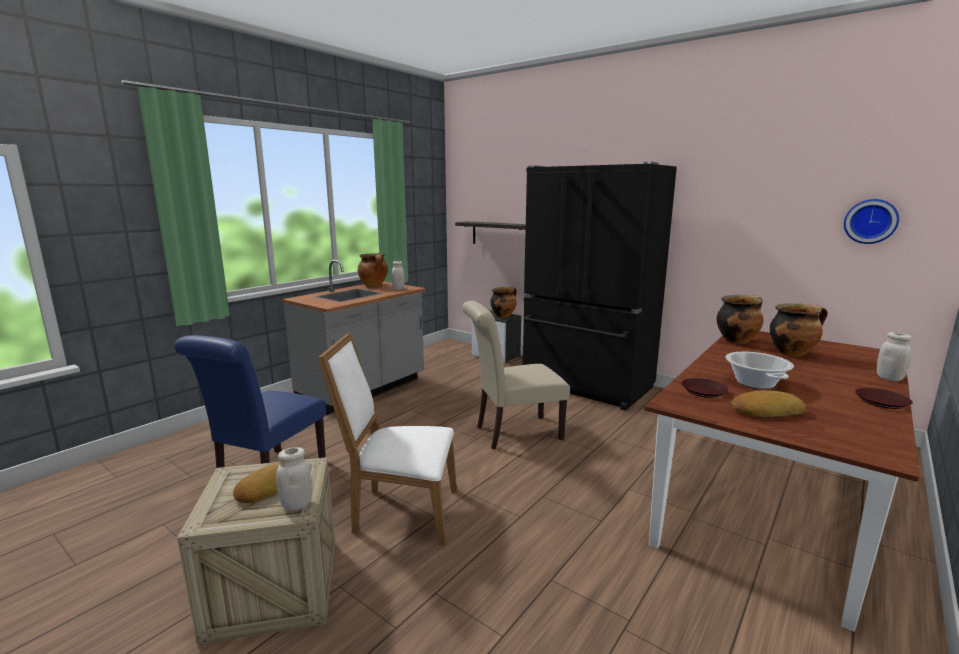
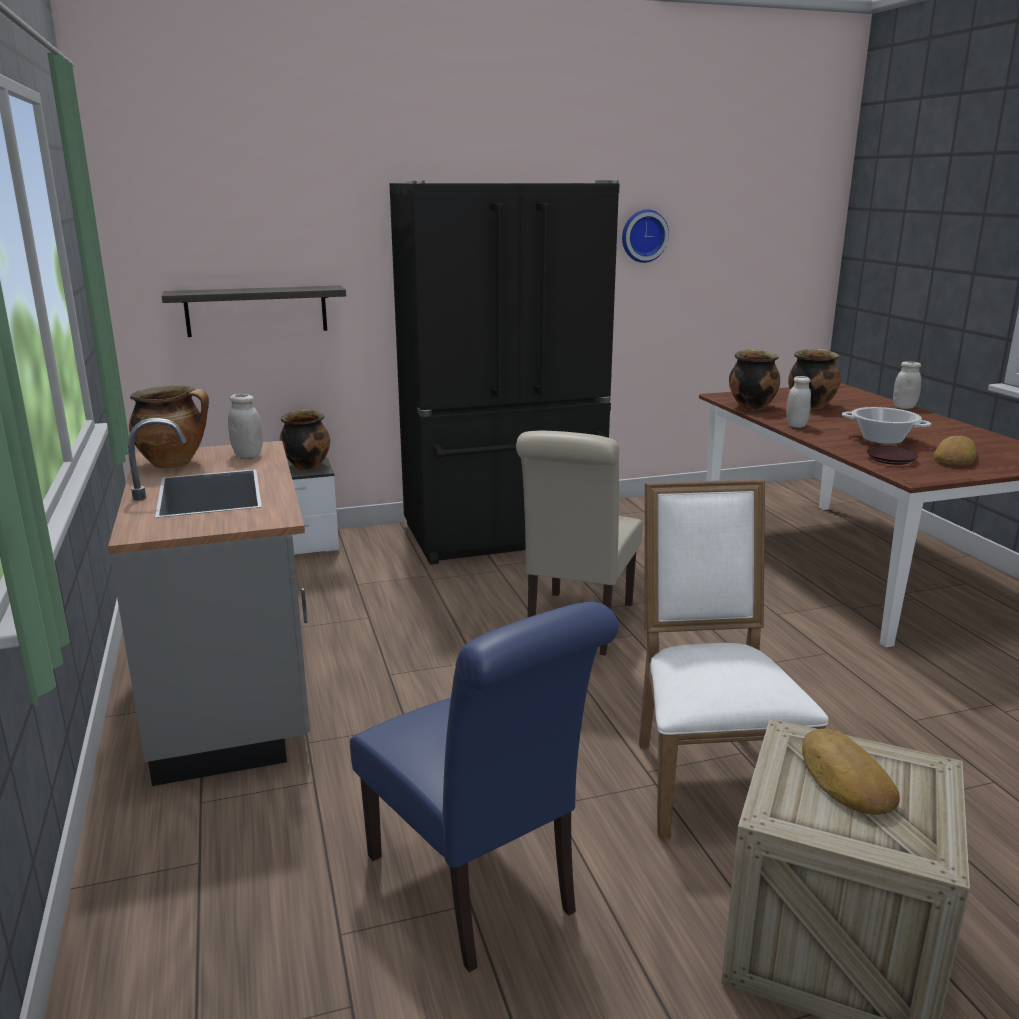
camera: 55 degrees left, 5 degrees up
(296, 505) = (912, 767): white jar -> white jar (796, 425)
(400, 512) = (709, 777): white chair -> white chair turned 135 degrees clockwise
(870, 221) = (770, 249): wall clock -> wall clock (643, 236)
(881, 402) = (956, 426): brown plate -> none

